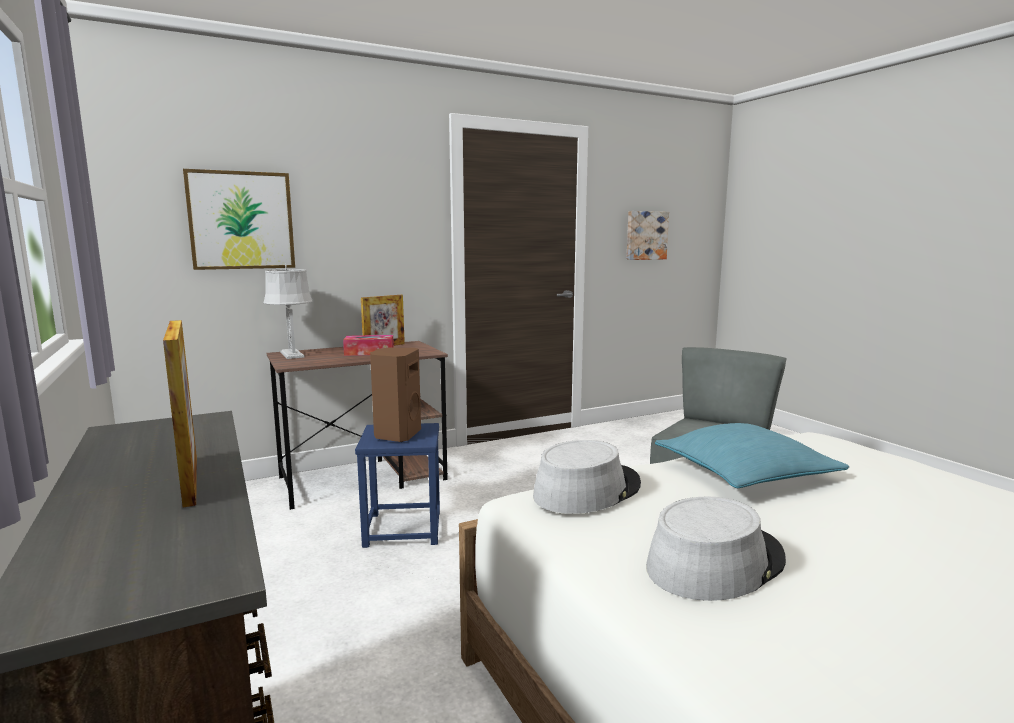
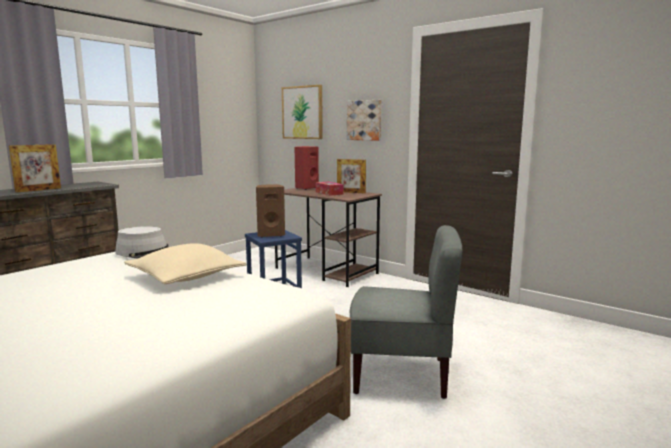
camera: 65 degrees right, 0 degrees up
(292, 355) = (306, 188): grey table lamp -> red speaker
(645, 235) = (622, 116): picture -> picture (365, 120)
(714, 562) = (61, 275): grey hat -> none
(744, 473) = (186, 276): turquoise pillow -> beige pillow

